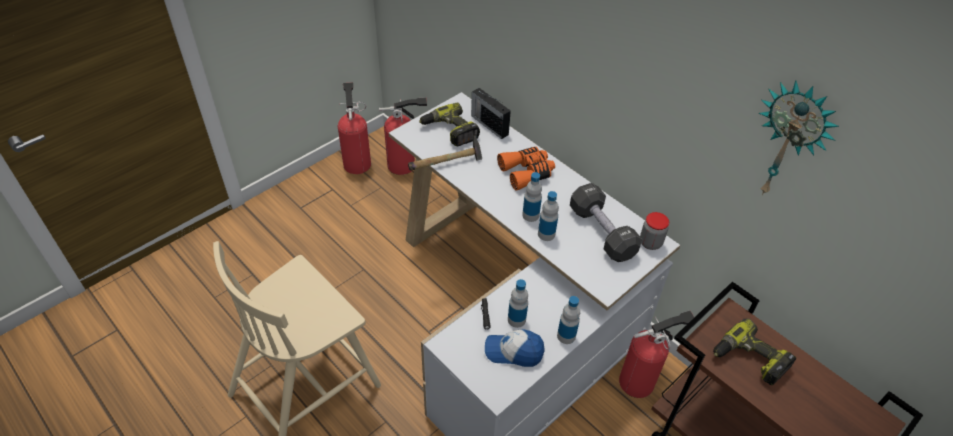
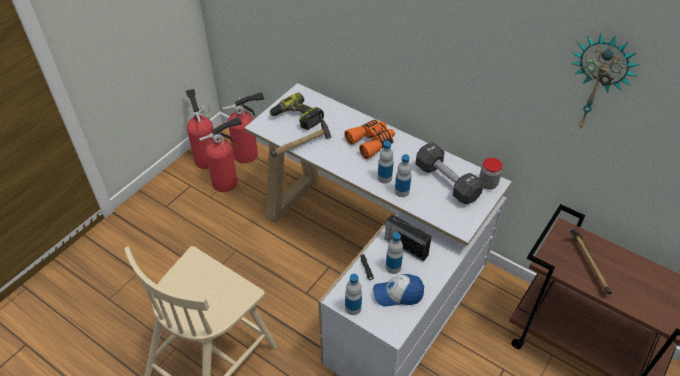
camera: 10 degrees left, 0 degrees up
(489, 124) = (328, 107): radio -> radio (405, 246)
(566, 336) = (437, 273): bottle -> bottle (353, 308)
(640, 381) = (491, 300): fire extinguisher -> fire extinguisher (228, 182)
(749, 360) = (587, 264): power drill -> hammer

